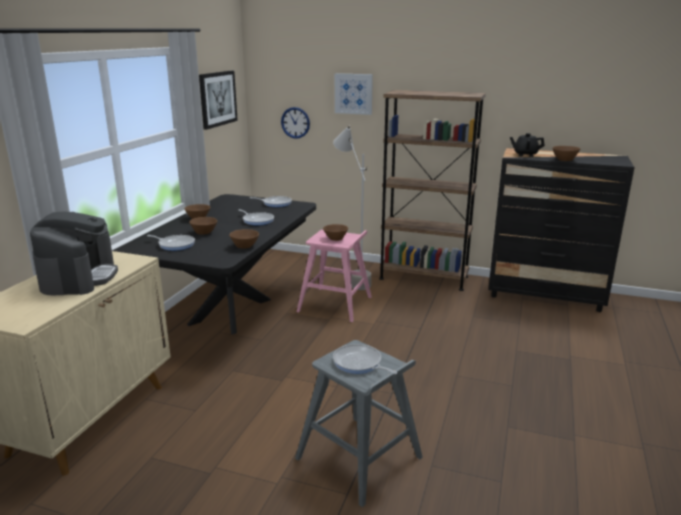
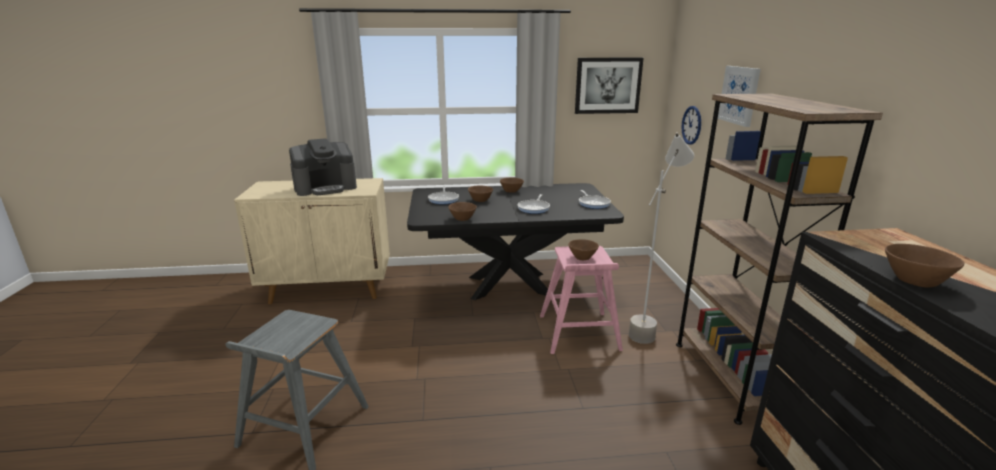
camera: 65 degrees right, 0 degrees up
(359, 363) = (288, 332): frying pan -> none
(525, 155) = (871, 245): black teapot -> none

